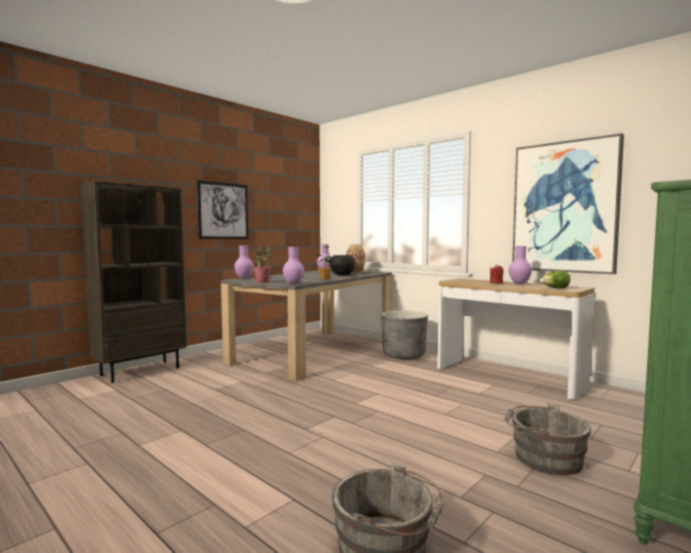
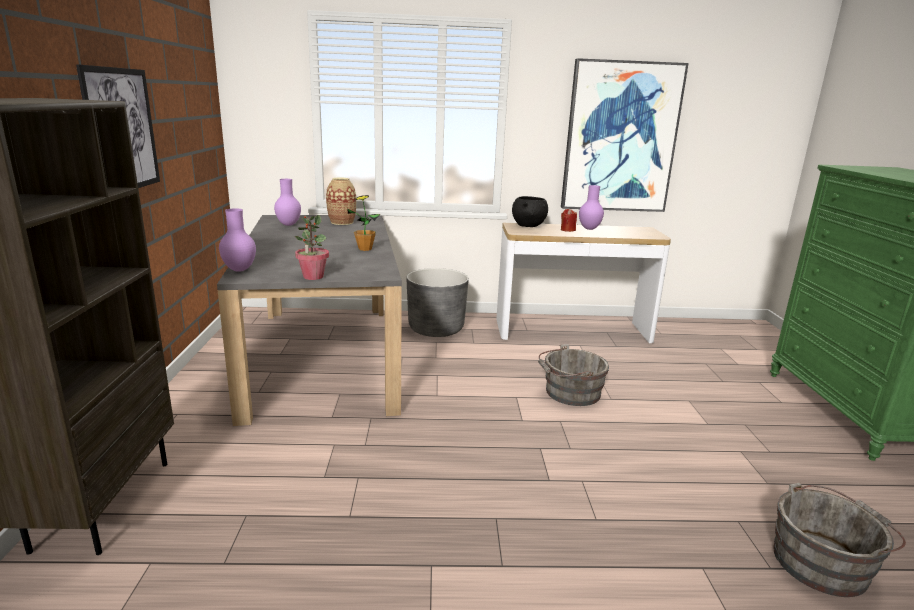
camera: 45 degrees left, 15 degrees up
(294, 284) = (385, 275): purple vase -> none
(342, 275) = (348, 232): black bowl -> black bowl (529, 226)
(543, 458) = (736, 415): grey bucket -> grey bucket (569, 393)
(554, 288) = (640, 235): lettuce -> none

